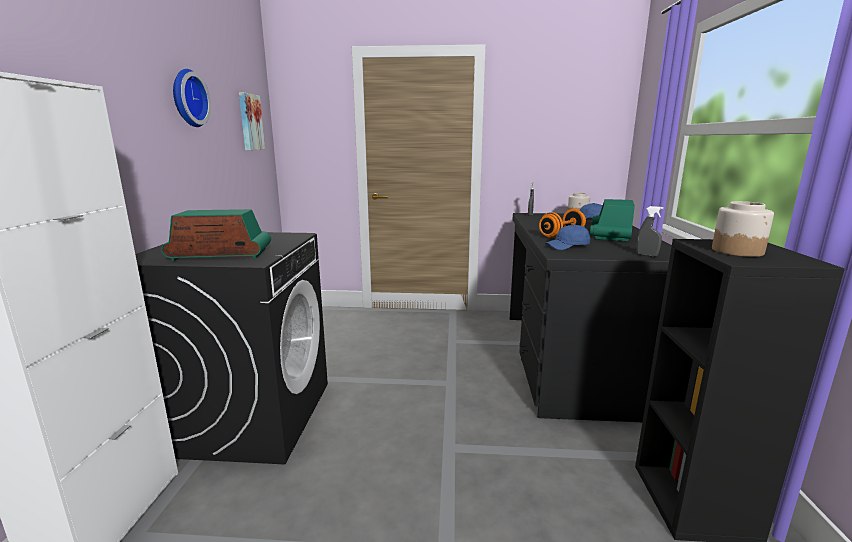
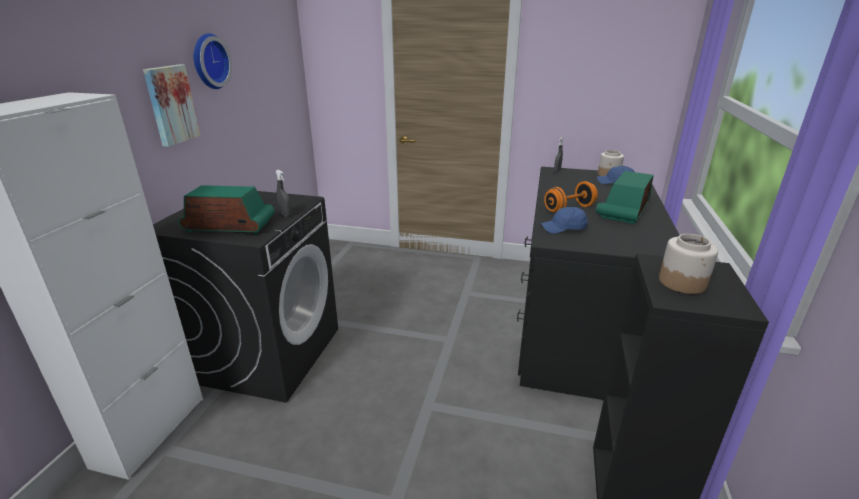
camera: 10 degrees right, 10 degrees up
(250, 122) = (277, 67): picture -> picture (170, 105)
(647, 255) = (638, 249): grey spray bottle -> grey spray bottle (285, 214)

